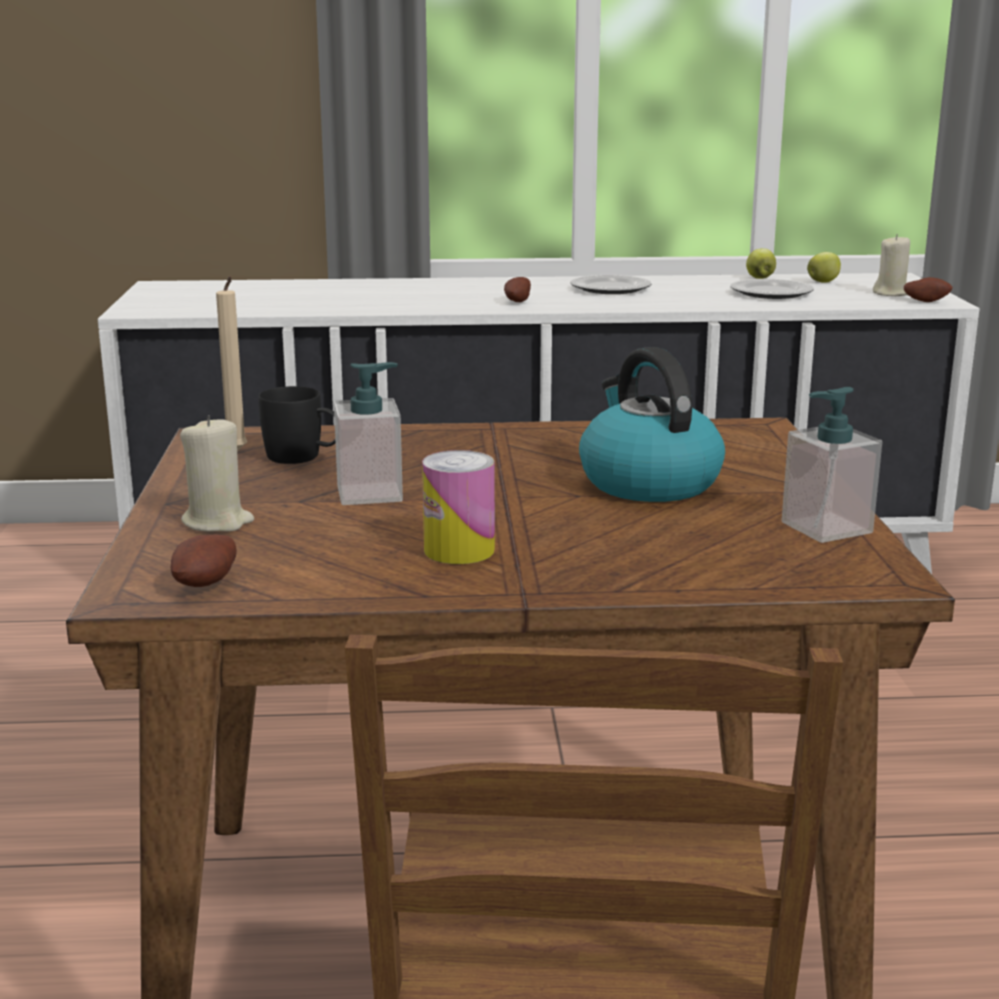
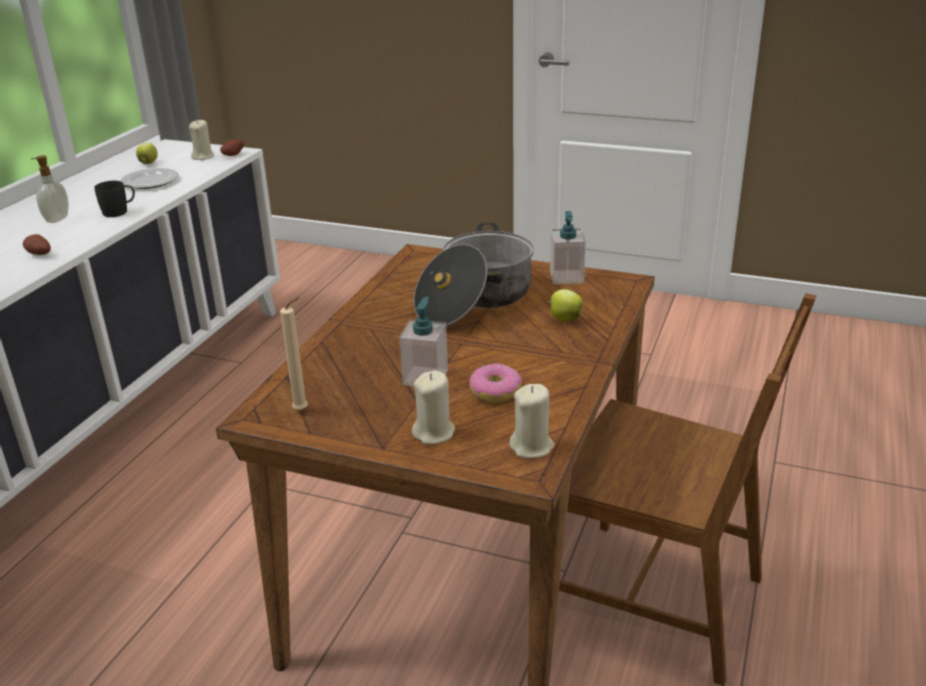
camera: 65 degrees left, 10 degrees up
(208, 584) = (532, 447): potato -> beige candle
(303, 457) = (337, 388): black mug -> black mug (120, 211)
(359, 538) = (495, 391): none -> donut
(459, 550) = (532, 367): can -> none
(610, 289) = (56, 219): plate -> soap dispenser
(647, 482) = (475, 300): kettle -> cooking pot
(760, 278) = (109, 174): apple -> apple (564, 319)

